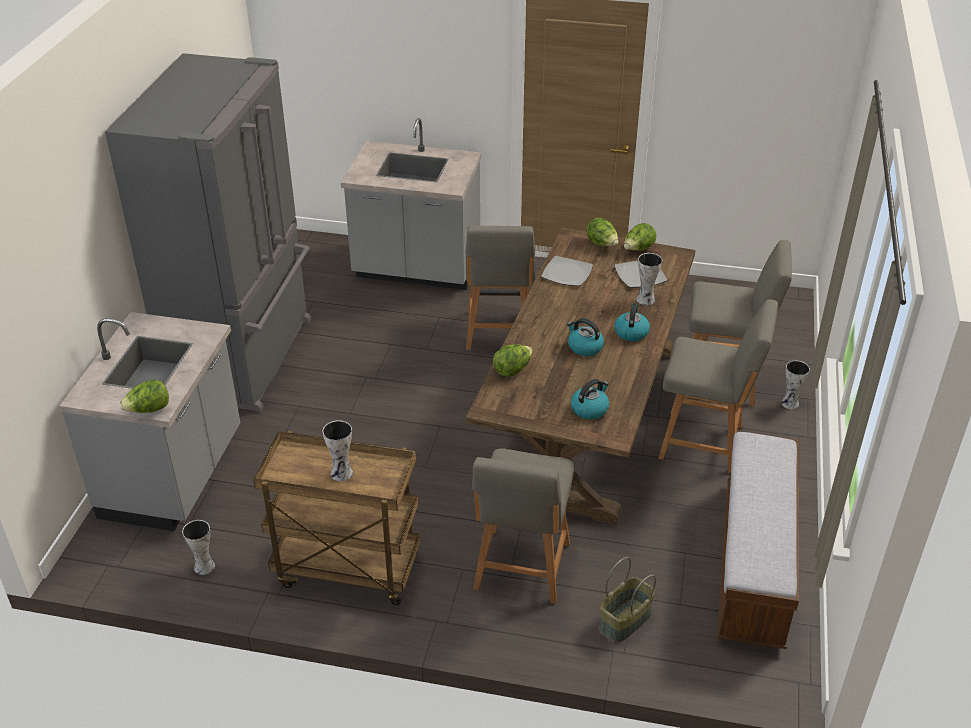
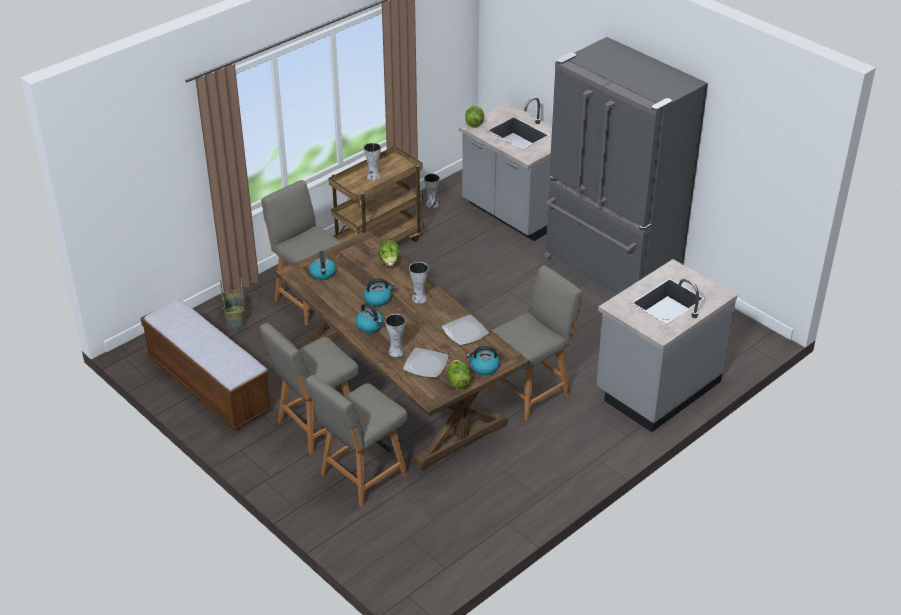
camera: 125 degrees right, 0 degrees up
(499, 332) = (531, 392): grey chair -> grey chair turned 105 degrees clockwise
(602, 244) = (484, 368): lettuce -> kettle
(790, 403) = (301, 495): vase -> vase (418, 298)

